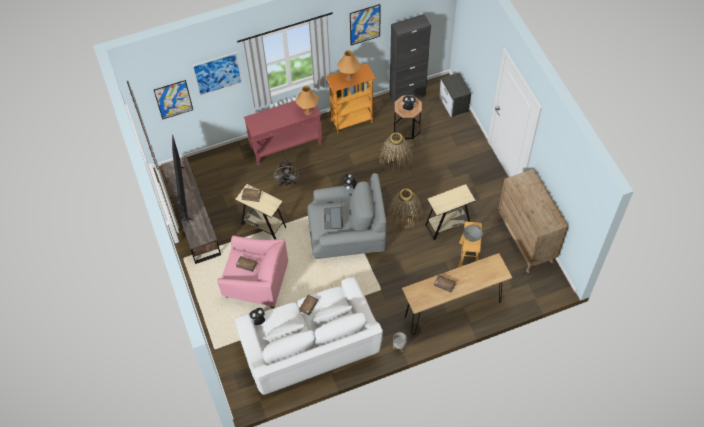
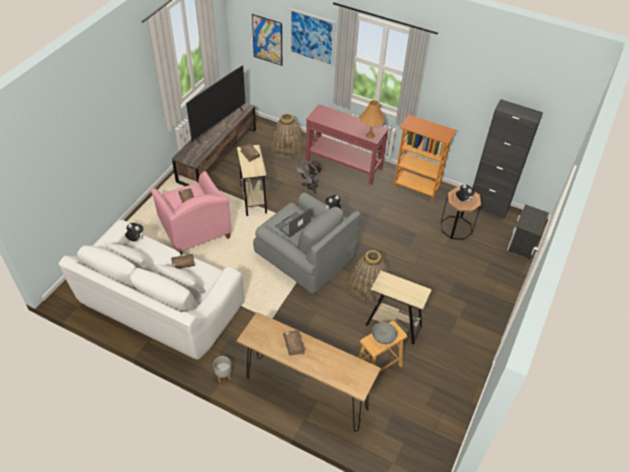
camera: 45 degrees right, 10 degrees down
(349, 77) = (427, 128): orange table lamp -> none
(365, 24) = (473, 81): picture -> none
(395, 158) = (416, 240): basket -> basket (287, 147)
(526, 240) = (450, 404): brown dresser -> none

